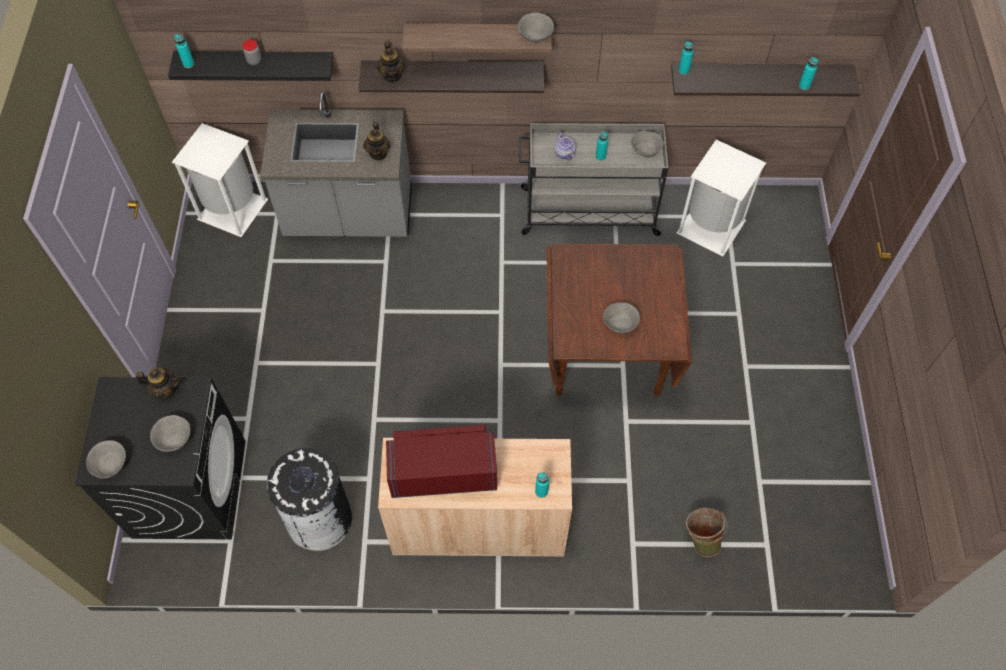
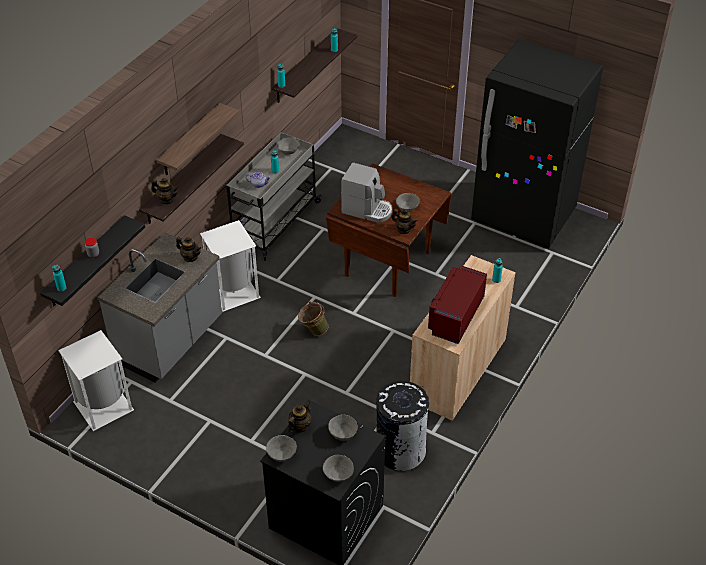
camera: 60 degrees left, 15 degrees down
(535, 36) = (223, 112): grey bowl -> grey bowl (281, 455)
(577, 340) = (404, 229): none -> teapot
(585, 283) = (367, 210): none -> coffee machine
(701, 538) = (531, 276): green bucket -> green bucket (313, 330)
(712, 226) = (333, 177): white trash can -> white trash can (234, 291)
(809, 477) = (523, 217): none -> black fridge

